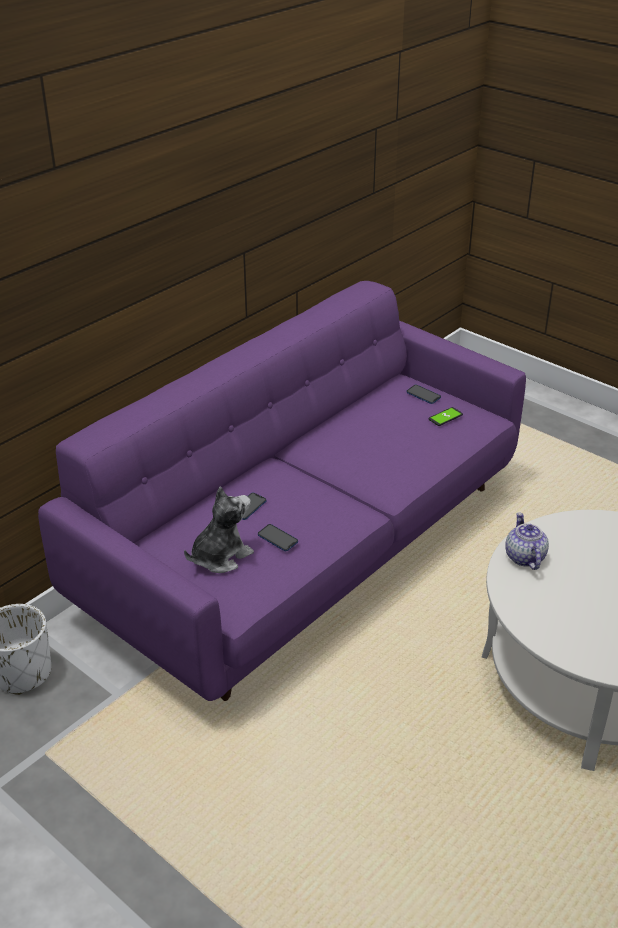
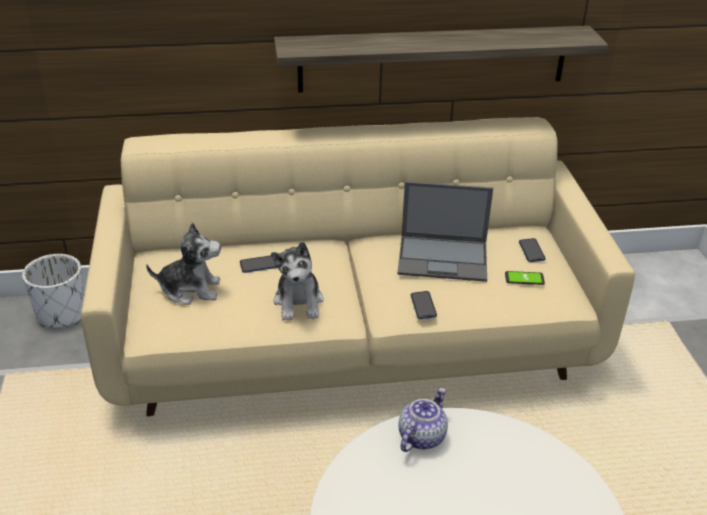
camera: 40 degrees right, 0 degrees up
(277, 538) = (245, 299): phone -> phone (423, 306)
(283, 258) = (433, 58): none -> shelf
(308, 546) = (352, 340): purple sofa -> beige sofa
(317, 518) = (299, 302): none -> plush toy
(375, 430) = (444, 258): none -> laptop

